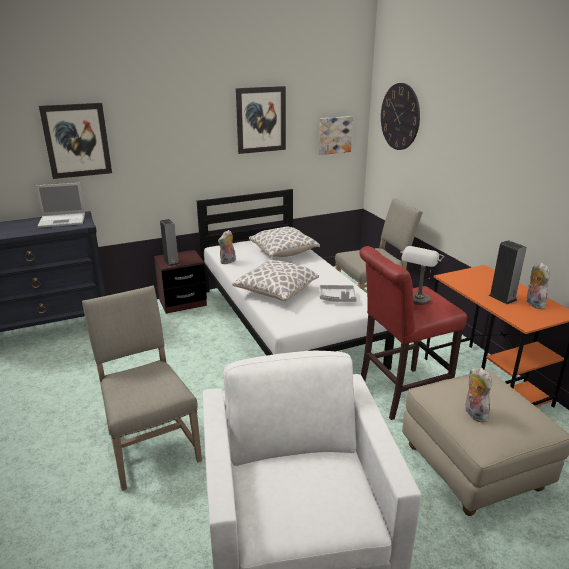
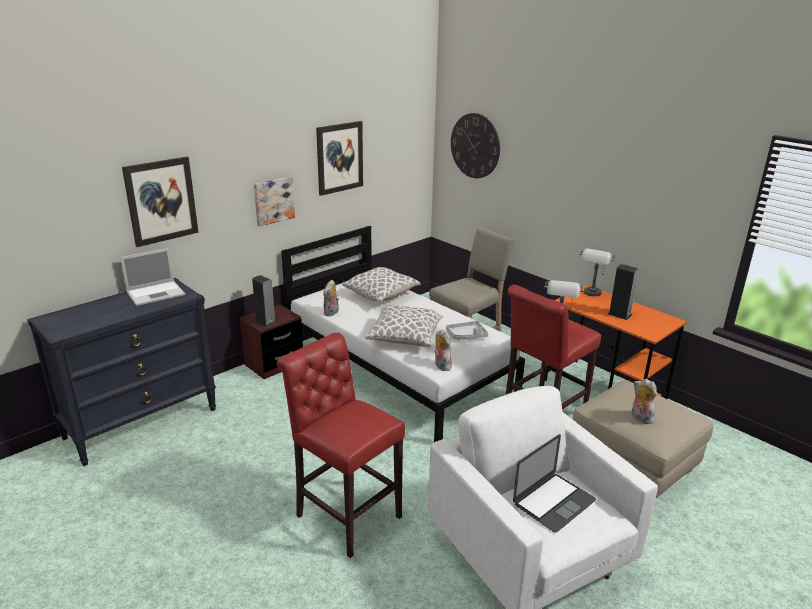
camera: 20 degrees left, 0 degrees up
(149, 445) = (345, 514): beige chair -> red stool
(306, 482) = (554, 501): none -> laptop
(334, 135) = (405, 165): picture -> picture (273, 200)
(483, 275) = (591, 295): none -> grey table lamp
(533, 303) = (645, 316): plush toy -> plush toy (441, 366)

